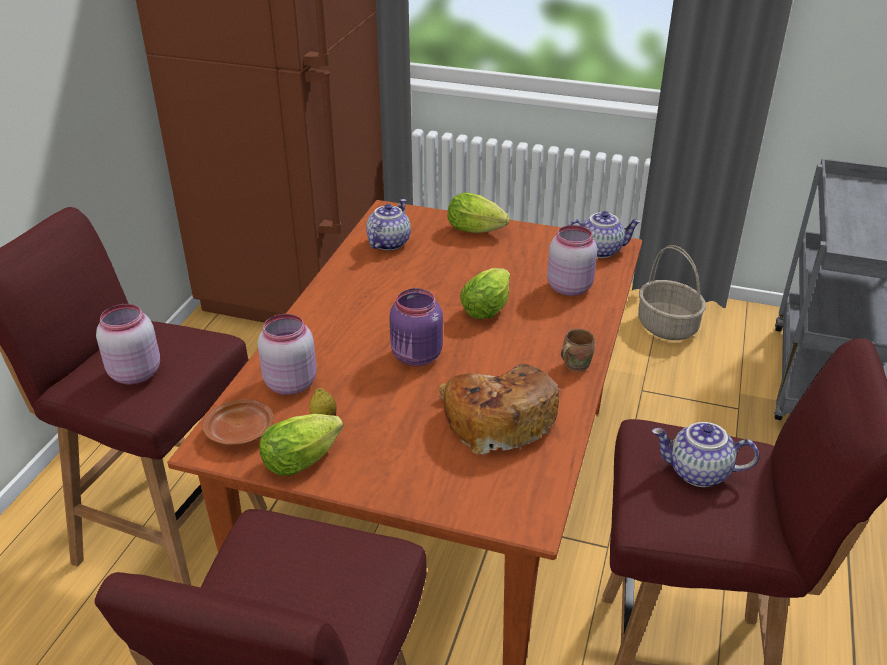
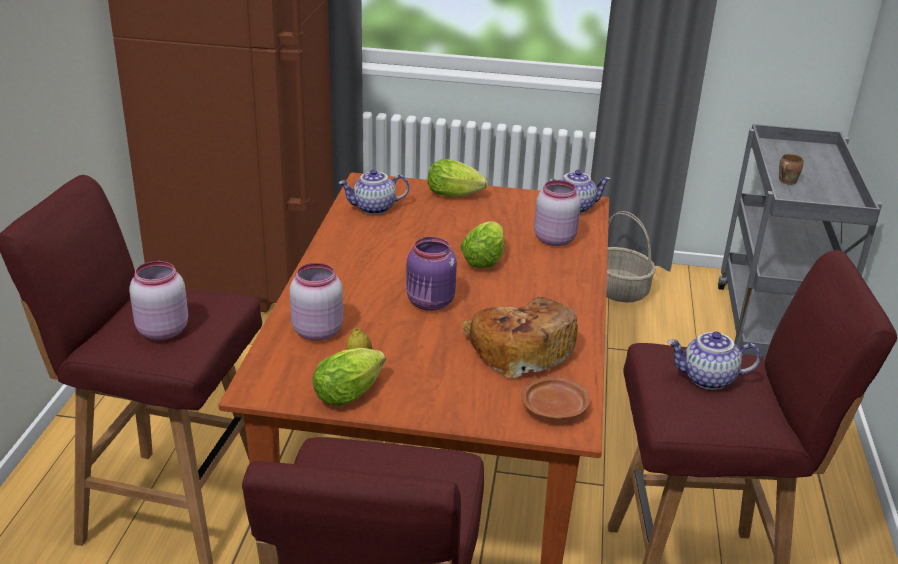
camera: 10 degrees left, 5 degrees down
(241, 432) = (283, 374): brown plate -> brown plate (555, 408)
(388, 243) = (374, 209): teapot -> teapot turned 120 degrees counterclockwise
(574, 365) = (576, 302): brown mug -> brown mug (785, 181)

